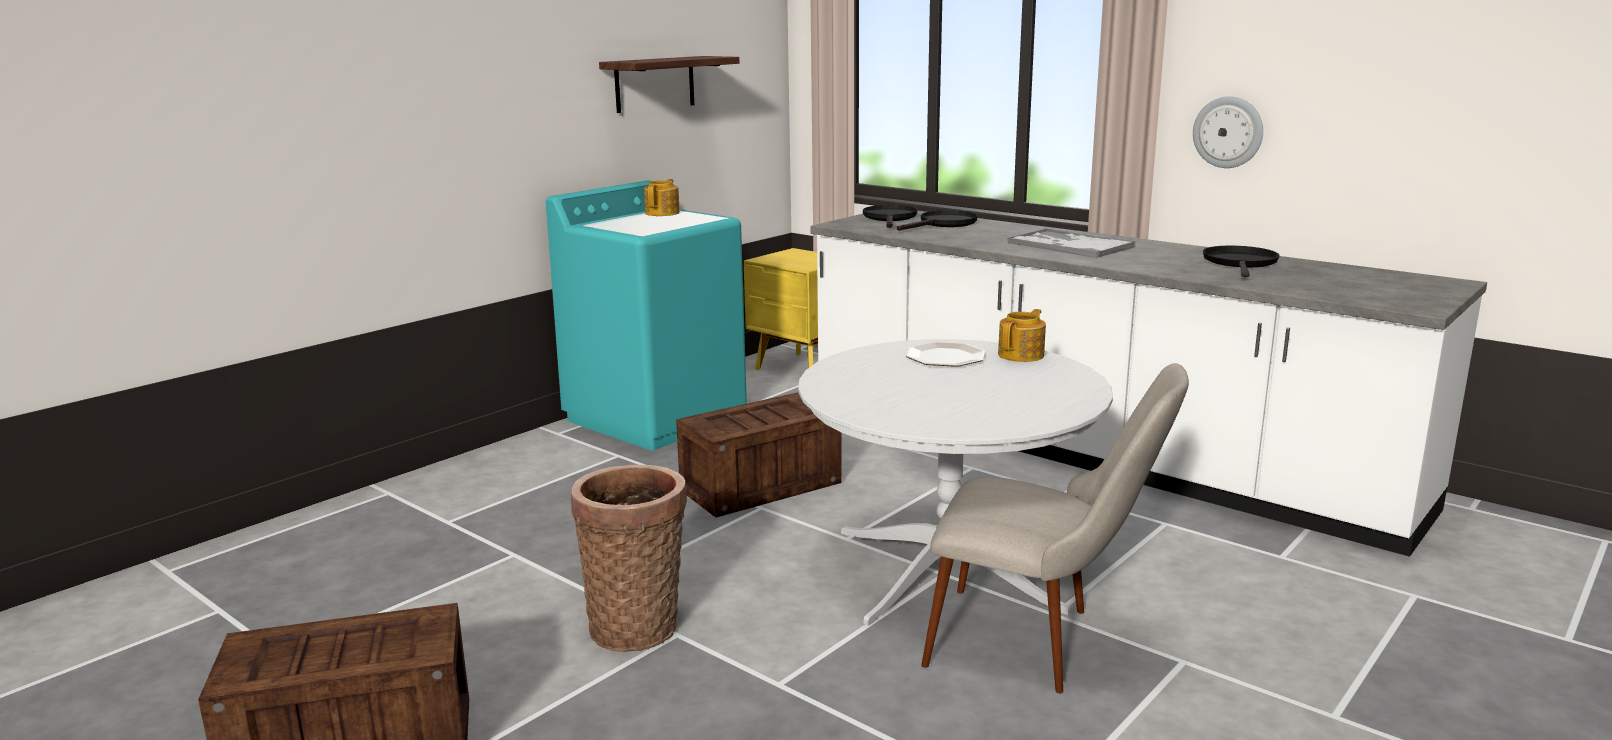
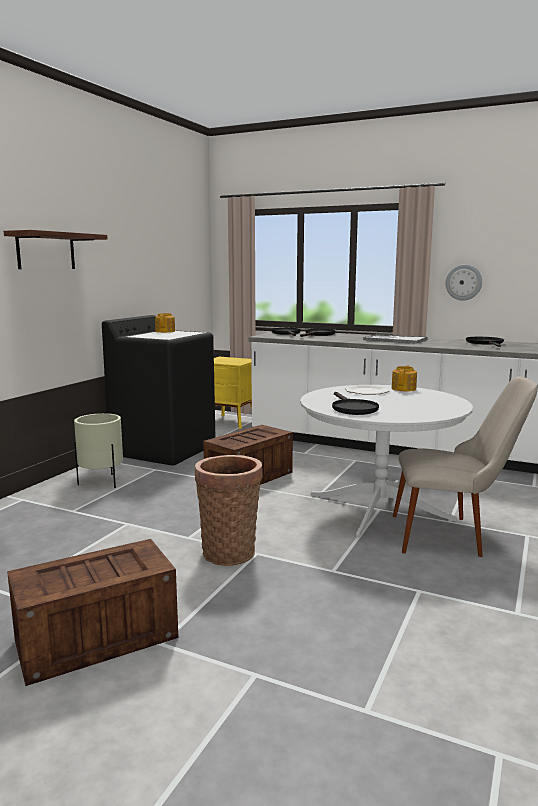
camera: 15 degrees left, 5 degrees down
(521, 472) = (102, 482): none -> beige planter
(655, 83) = (152, 261): shelf -> shelf (46, 251)
(656, 417) = (164, 449): turquoise washing machine -> black washing machine
(874, 397) = (352, 408): none -> black frying pan

